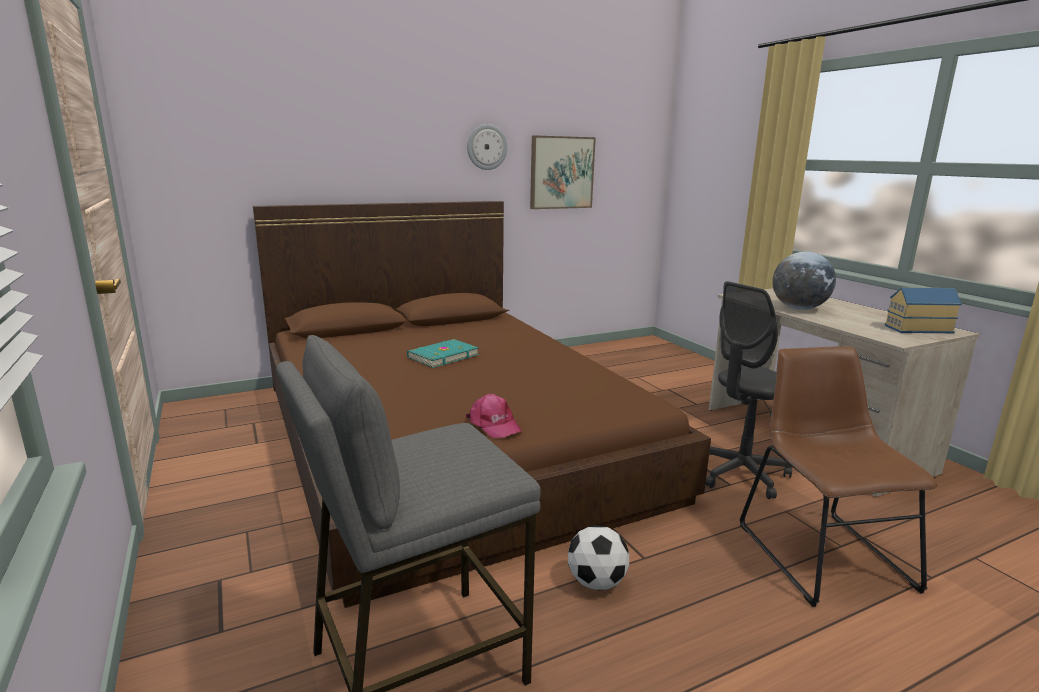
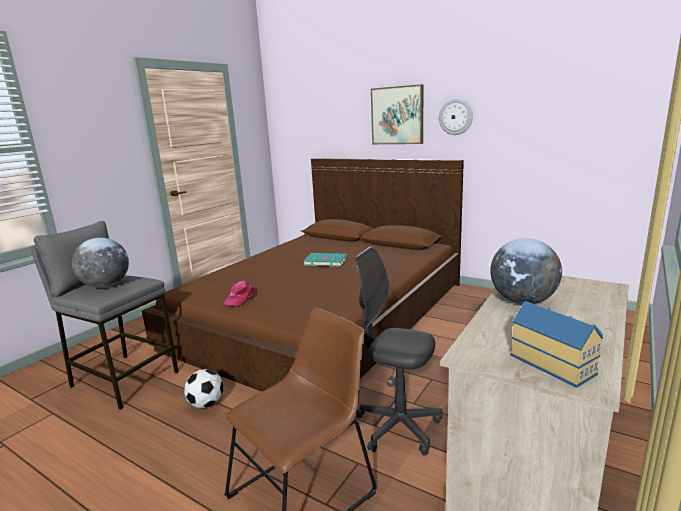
camera: 60 degrees right, 0 degrees up
(435, 461) = (106, 286): none -> globe
(561, 172) = (528, 136): picture -> picture (397, 115)

